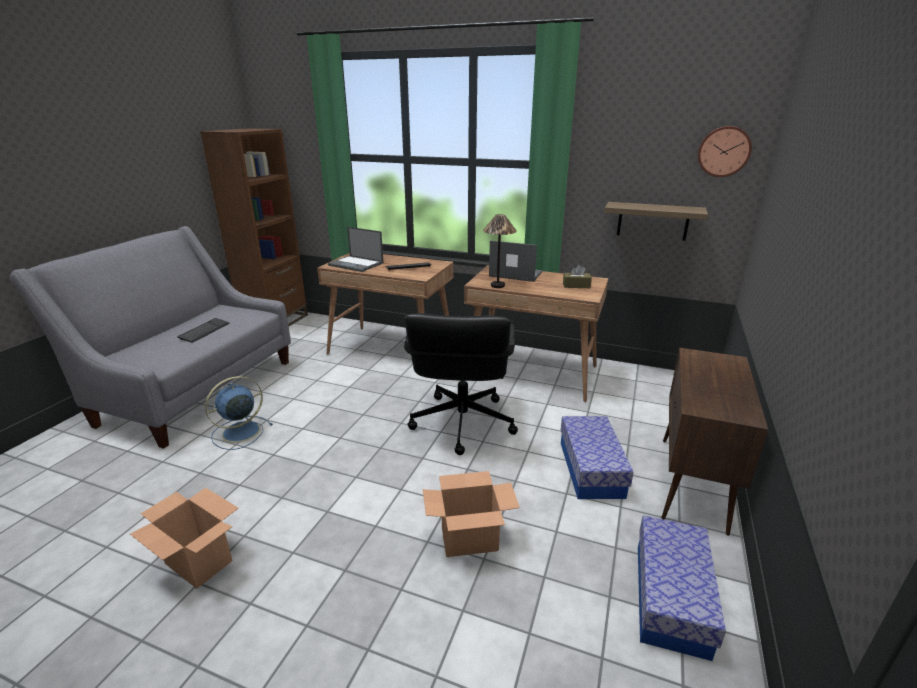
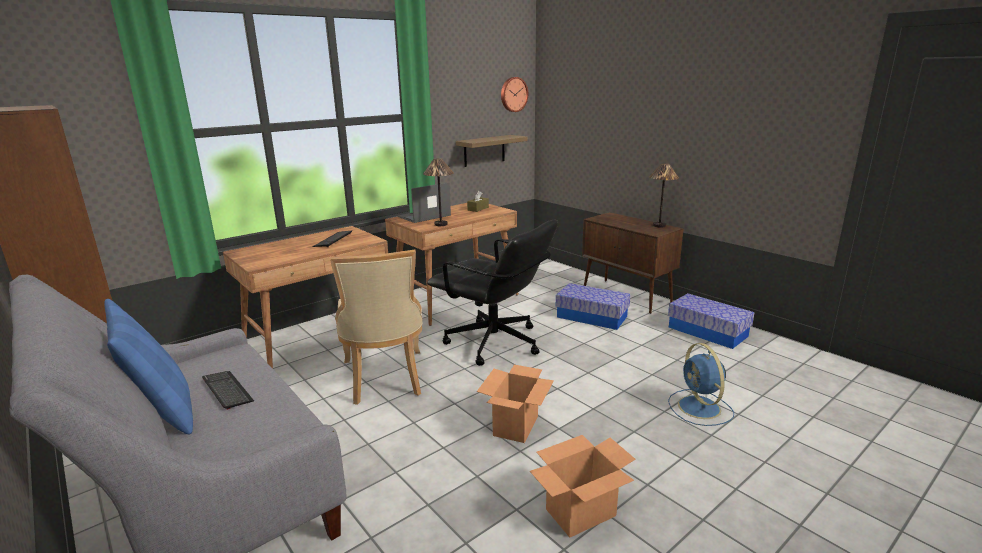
camera: 60 degrees left, 5 degrees down
(177, 325) = (163, 412): none -> blue pillow
(239, 432) = (373, 466): blue fan -> blue fan (700, 408)
(356, 264) = (278, 255): laptop -> none
(358, 393) = (385, 379): none -> beige chair
(470, 539) = (631, 374): cardboard box -> cardboard box (515, 425)
(743, 406) = (659, 226): none -> table lamp

